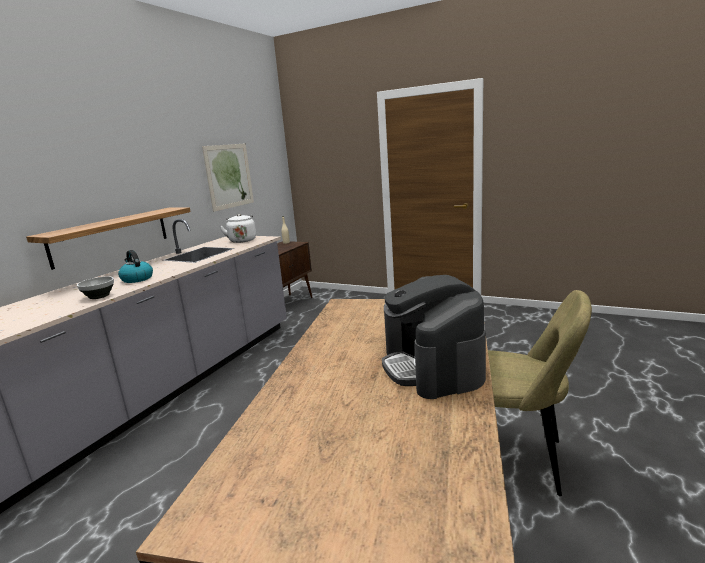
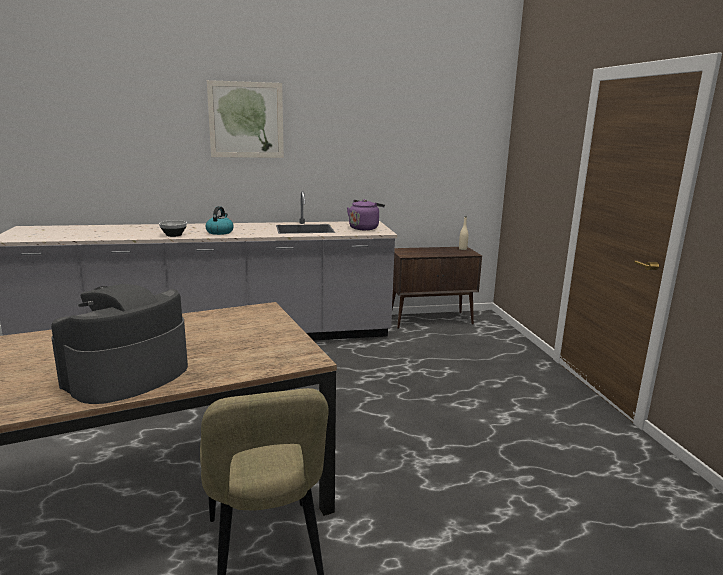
camera: 50 degrees right, 0 degrees up
(111, 236) = (244, 193): shelf -> none
(229, 176) = (399, 158): picture -> picture (246, 120)
(242, 240) = (364, 228): white kettle -> purple kettle

